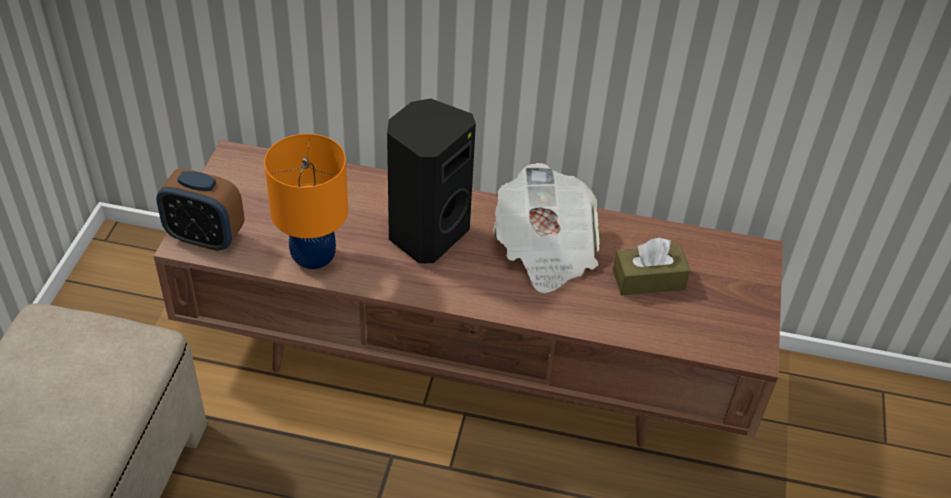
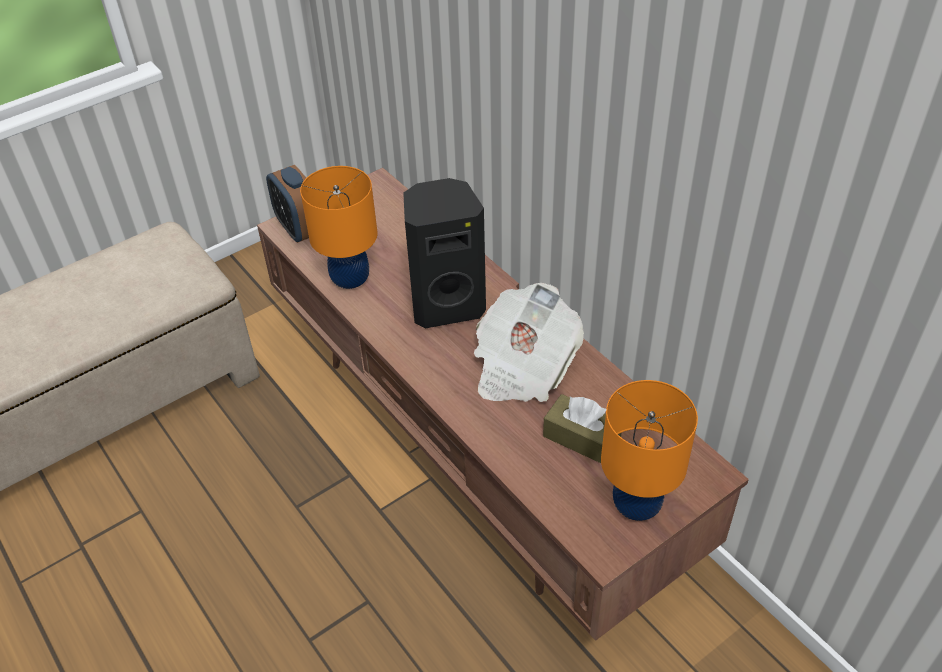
camera: 45 degrees right, 0 degrees up
(736, 307) = (634, 506): none -> orange table lamp

